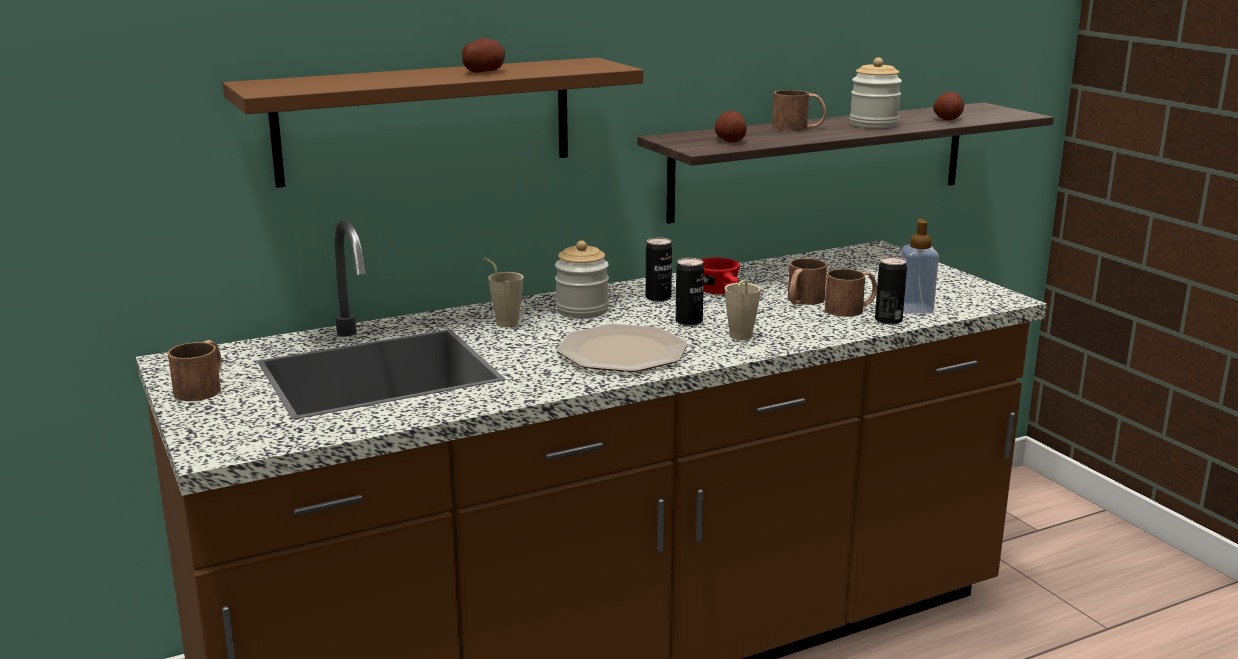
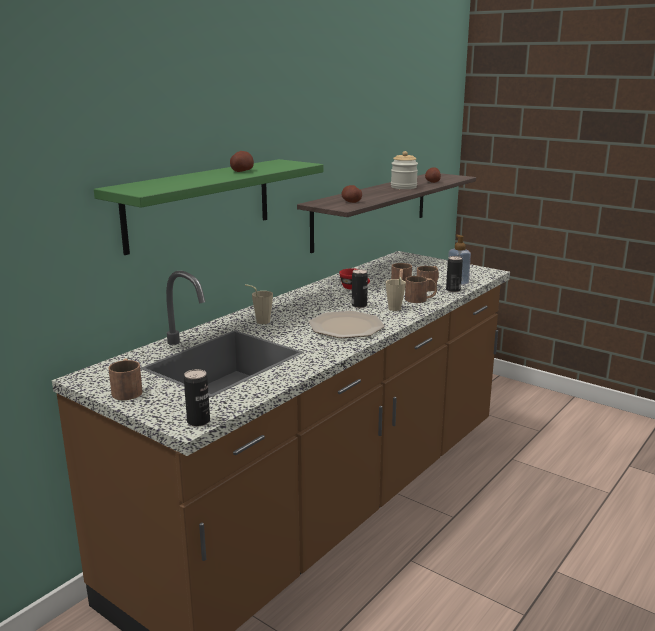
camera: 25 degrees left, 0 degrees up
(426, 120) = (199, 204): brown shelf -> green shelf
(582, 310) = (295, 308): jar -> none
(658, 298) = (327, 295): can -> can (198, 421)
(799, 128) = (371, 192): brown mug -> brown mug (421, 299)

